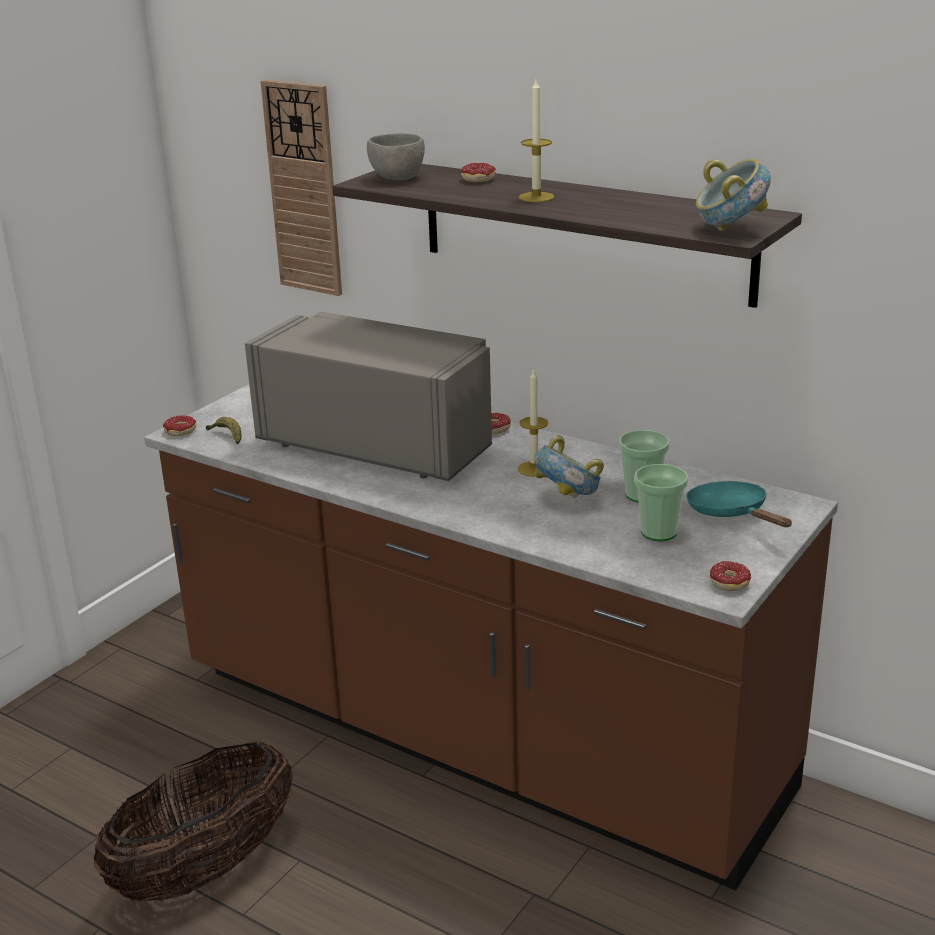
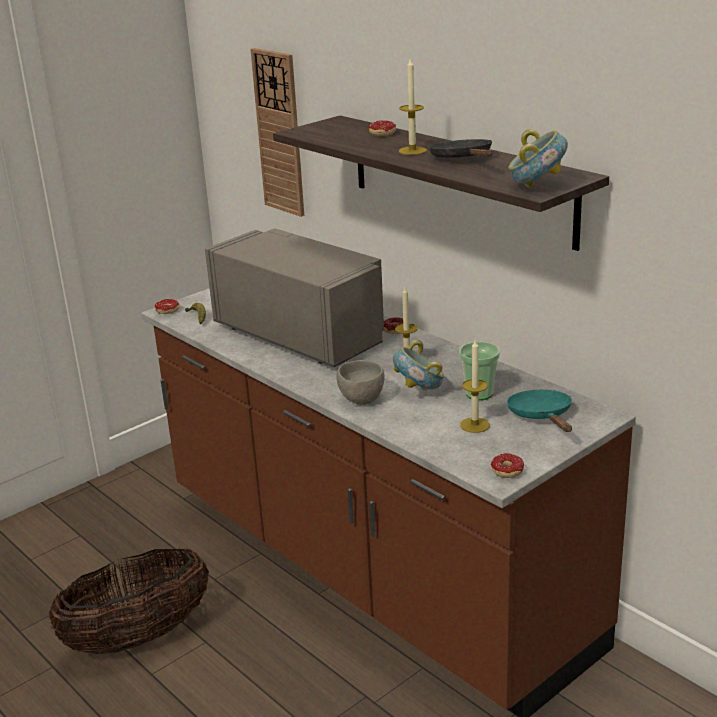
camera: 15 degrees right, 0 degrees up
(396, 178) = (323, 129): grey bowl -> grey bowl (360, 399)
(609, 203) = (463, 159): none -> black frying pan
(658, 532) = (475, 425): cup -> candle

